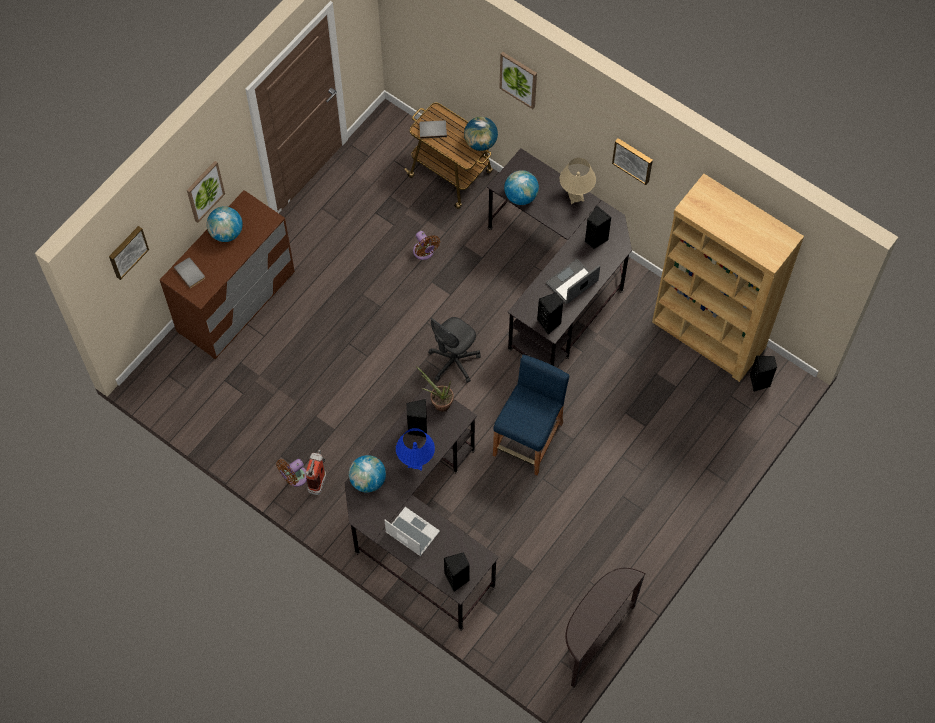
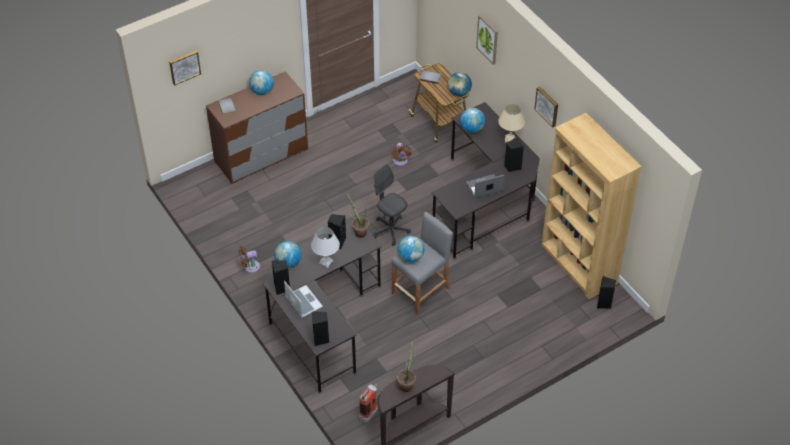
camera: 20 degrees right, 15 degrees down
(204, 191) = (254, 54): picture -> none
(318, 479) = (265, 272): fire extinguisher -> fire extinguisher (370, 411)
(416, 462) = (326, 262): blue table lamp -> white table lamp
(454, 362) = (390, 230): grey office chair -> grey office chair turned 75 degrees clockwise
(518, 417) = (410, 257): none -> globe
(528, 439) = (421, 291): blue stool -> grey stool
(549, 323) = (457, 206): black speaker -> black speaker (282, 288)
(593, 609) = (407, 384): none -> potted plant

